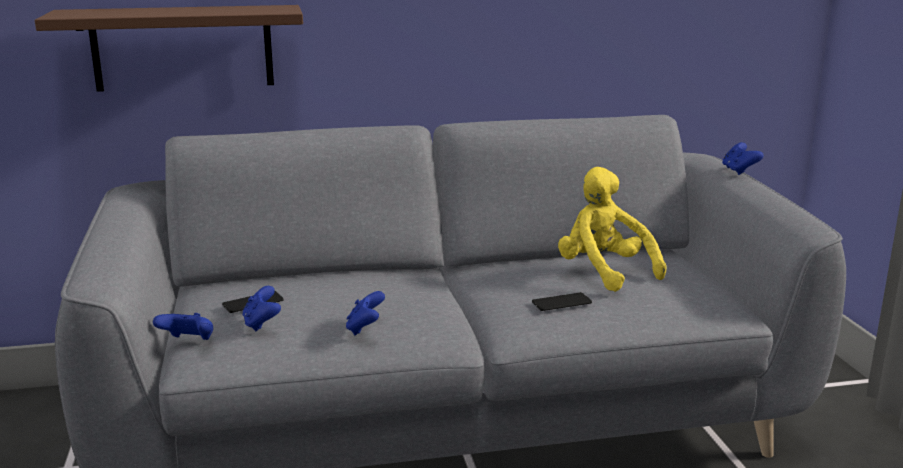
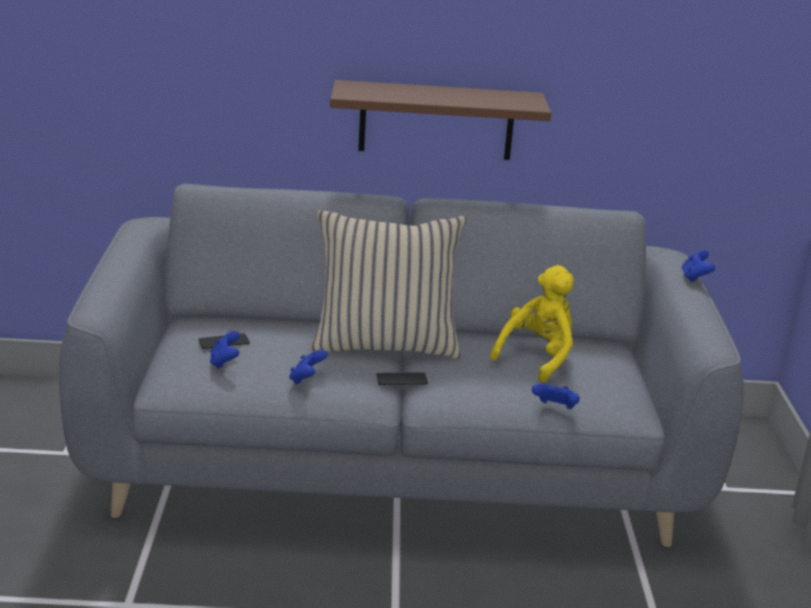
camera: 10 degrees right, 5 degrees up
(183, 48) = (200, 103): brown shelf -> brown shelf (436, 120)
(188, 342) = (163, 369): blue game controller -> blue game controller (555, 409)
(435, 282) = (385, 344): none -> beige pillow
(561, 302) = (483, 381): phone -> phone (402, 379)
(604, 272) = (537, 357): yellow plush toy -> yellow plush toy turned 60 degrees clockwise

